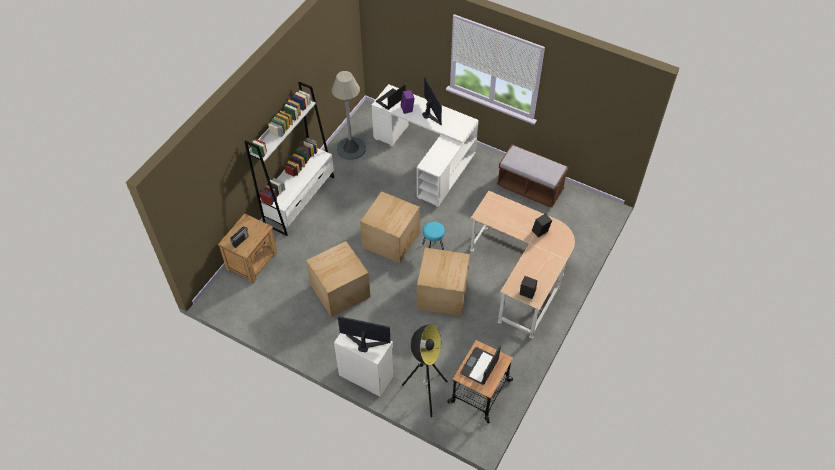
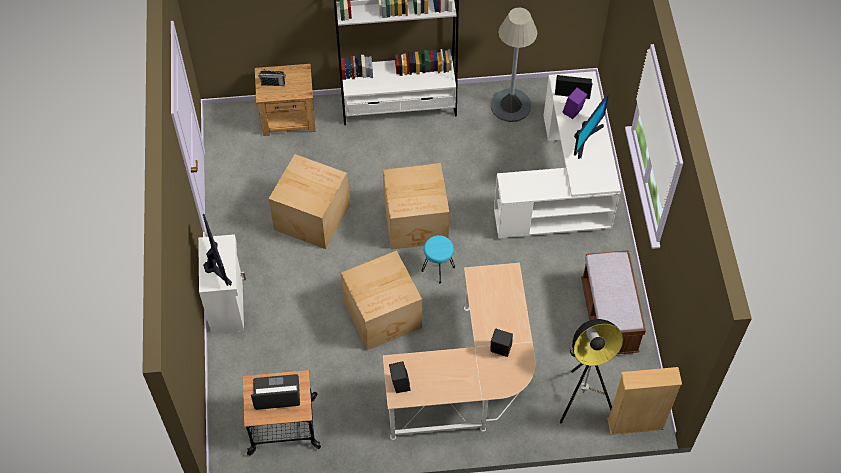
camera: 55 degrees right, 5 degrees up
(425, 393) = (244, 373): floor lamp -> floor lamp (581, 400)
(605, 216) = (635, 424): none -> beige bookcase

